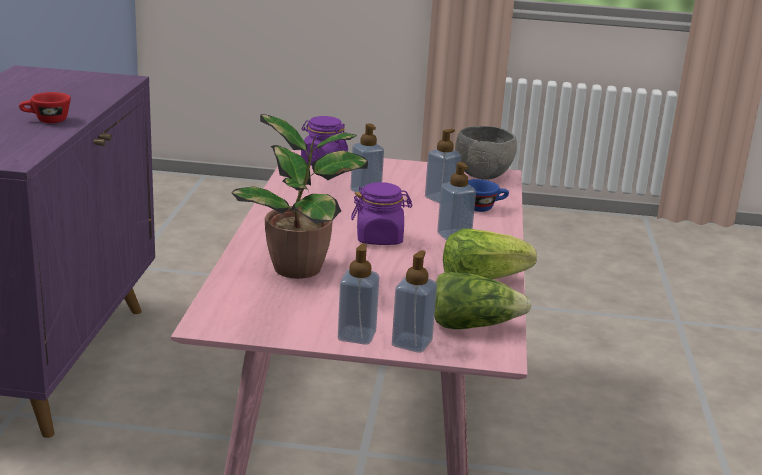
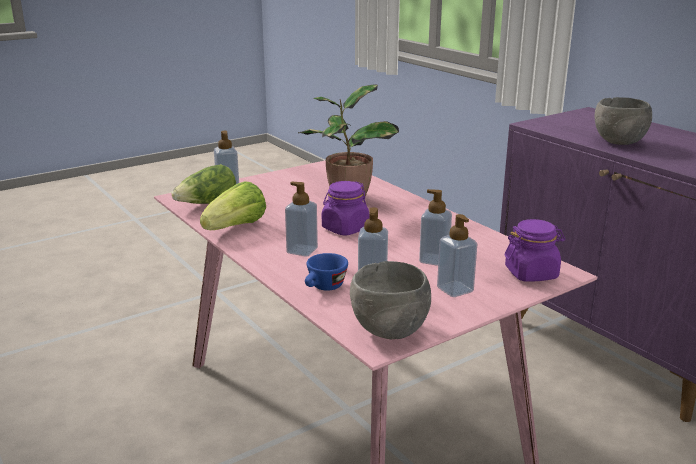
camera: 140 degrees right, 0 degrees up
(46, 120) = (618, 142): red cup -> grey bowl
(356, 336) = (258, 182): soap dispenser -> soap dispenser (455, 289)

